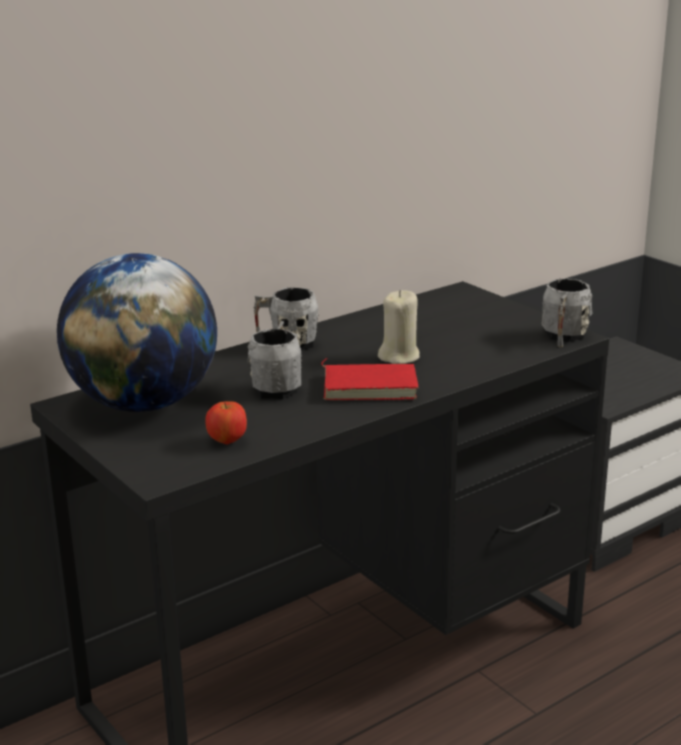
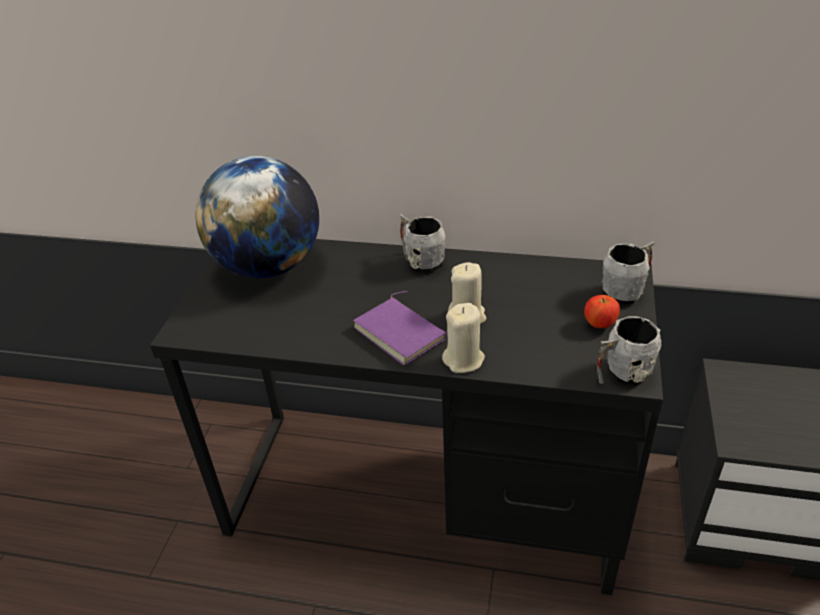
camera: 50 degrees right, 15 degrees up
(227, 441) = (253, 326): apple -> apple (600, 324)
(277, 387) = (351, 297): grey mug -> grey mug (626, 291)
(370, 386) = (402, 333): red book -> purple book
(450, 377) = (464, 360): none -> beige candle

